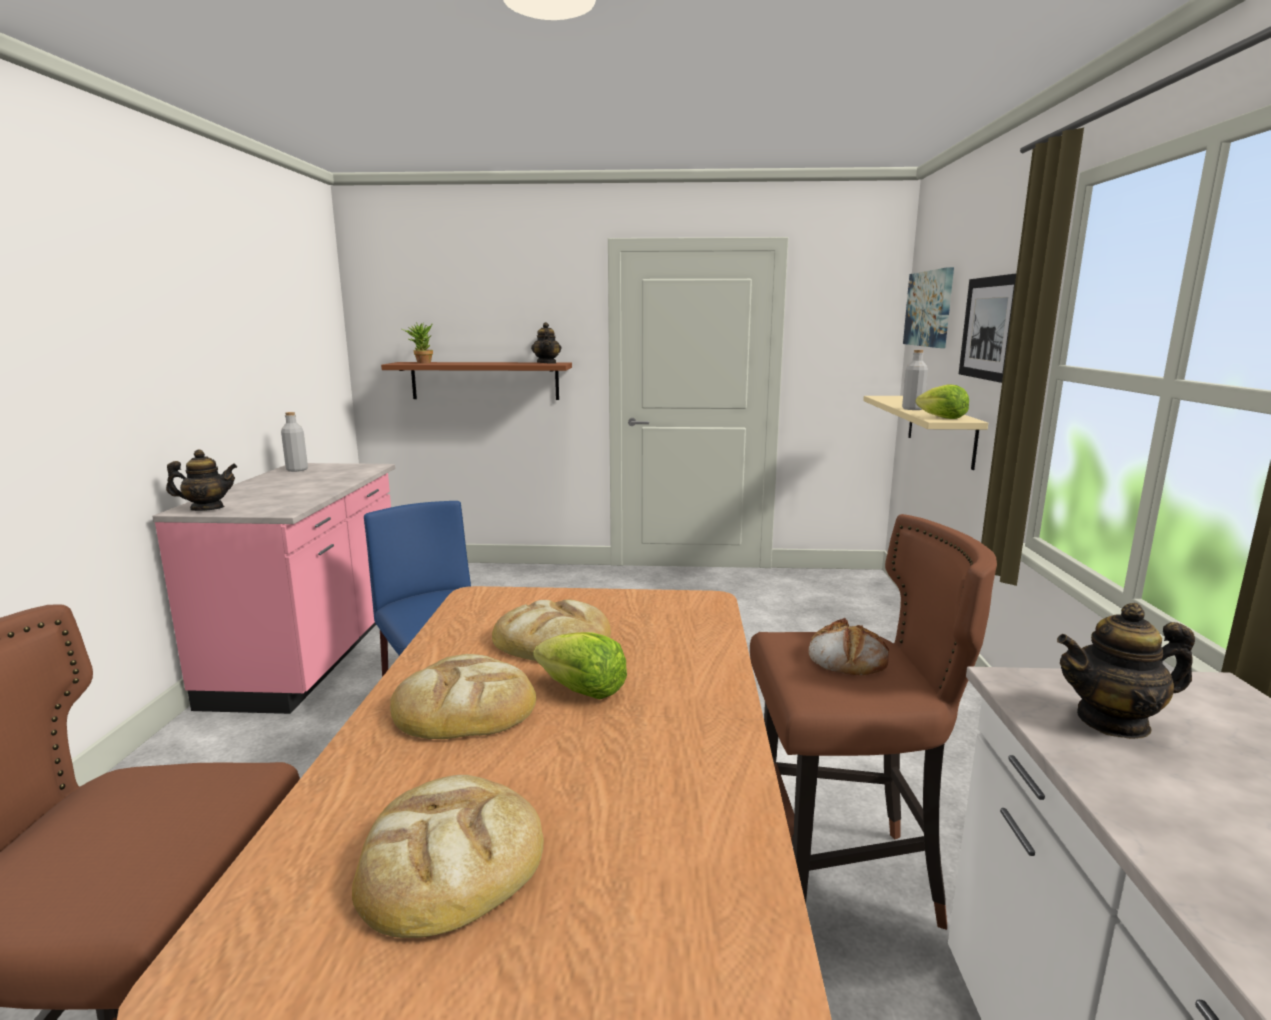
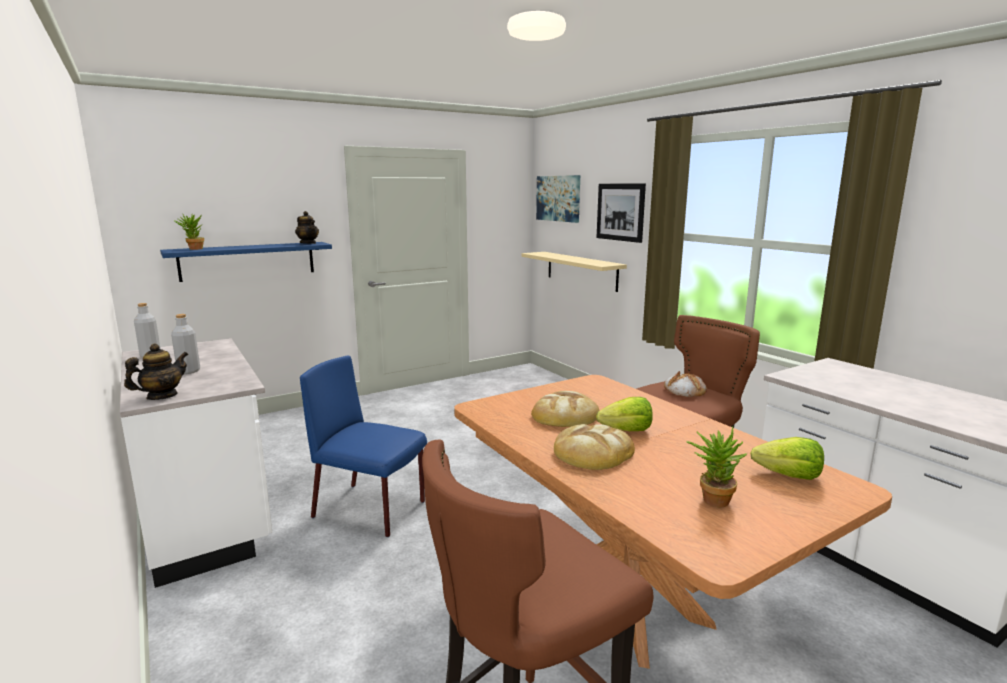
camera: 35 degrees left, 0 degrees up
(313, 656) = (208, 516): pink counter -> white counter
(450, 860) = (712, 498): bread -> potted plant
(485, 380) = (248, 261): brown shelf -> blue shelf
(912, 409) = (572, 259): grey bottle -> grey bottle (189, 371)
(941, 417) = (601, 263): lettuce -> lettuce (788, 476)
(1113, 721) = (830, 380): teapot -> none

